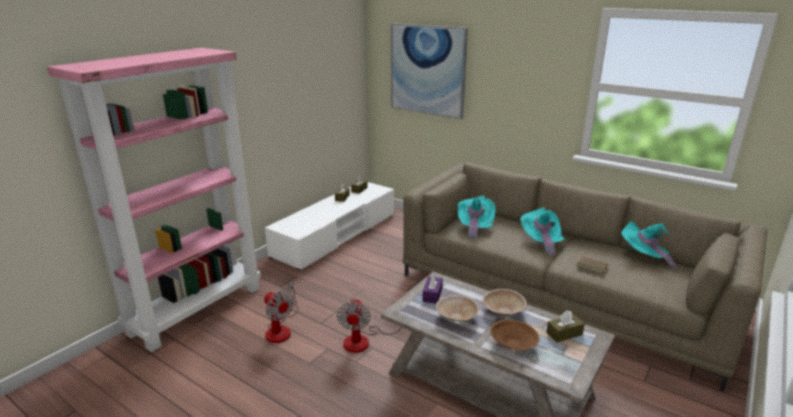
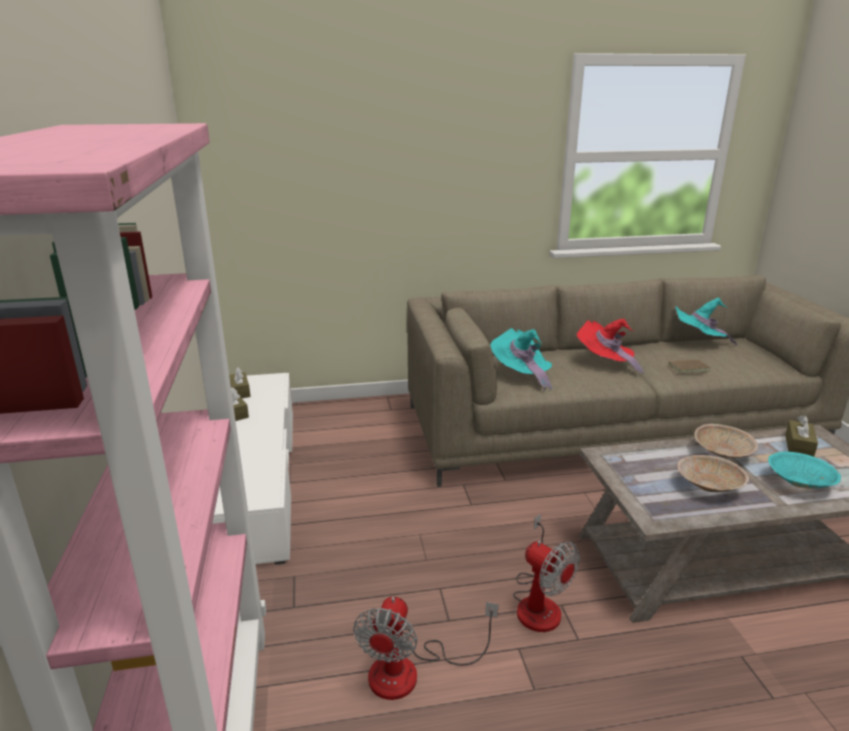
camera: 45 degrees left, 0 degrees up
(281, 328) = (410, 671): fan -> fan turned 105 degrees clockwise
(427, 70) = (317, 166): picture -> none
(432, 295) = (638, 476): purple tissue box -> none
(514, 345) = (800, 483): brown bowl -> turquoise bowl
(541, 242) = (605, 364): turquoise hat -> red hat

